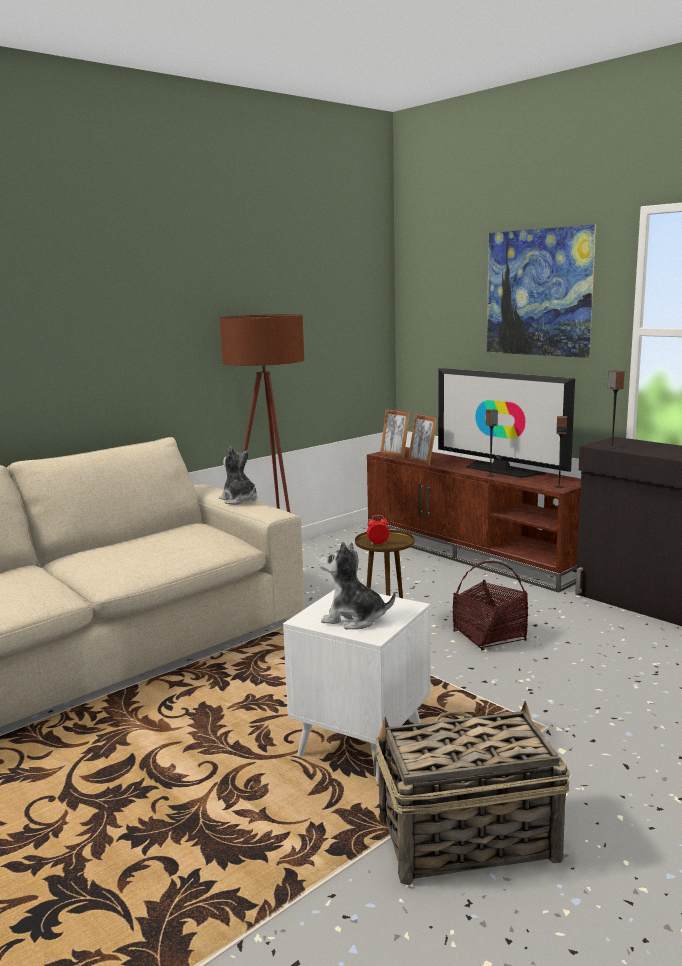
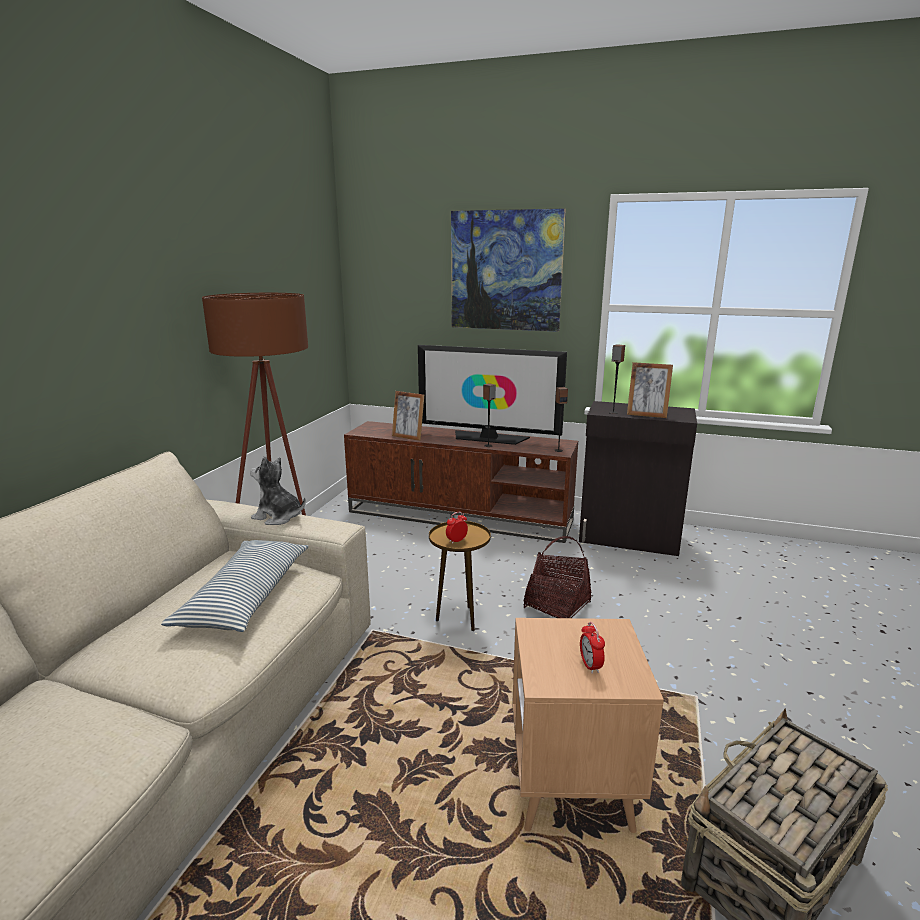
camera: 30 degrees left, 5 degrees up
(178, 546) = (245, 597): none -> pillow
(354, 619) = (590, 666): plush toy -> alarm clock
(361, 745) = (571, 785): white side table -> brown side table
(395, 455) = (372, 432): picture frame -> picture frame (646, 415)

